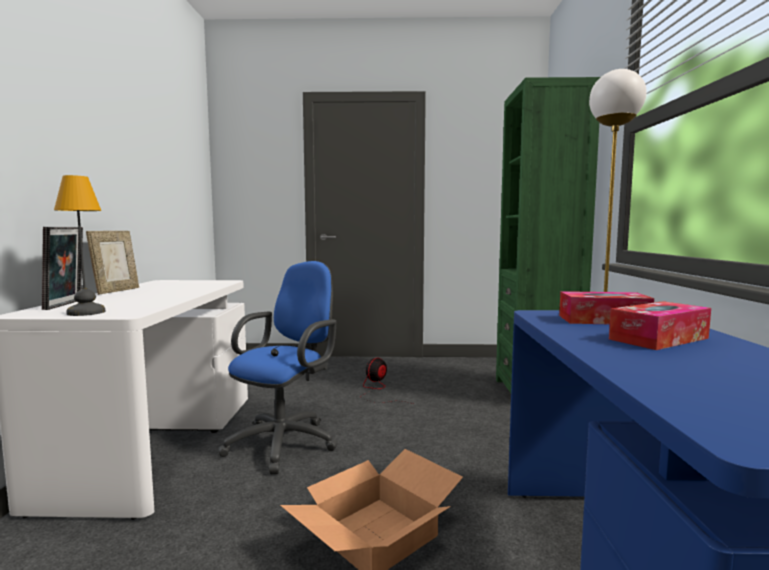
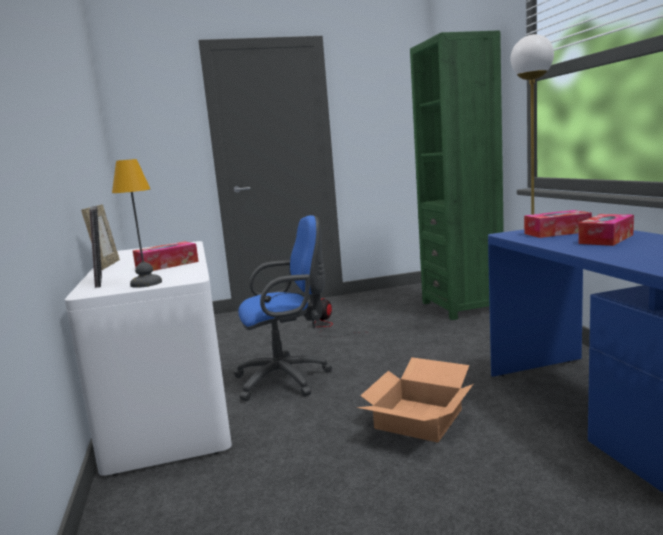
camera: 15 degrees left, 5 degrees up
(154, 297) = (167, 265): none -> tissue box
(286, 442) = (287, 379): blue office chair -> blue office chair turned 60 degrees clockwise

